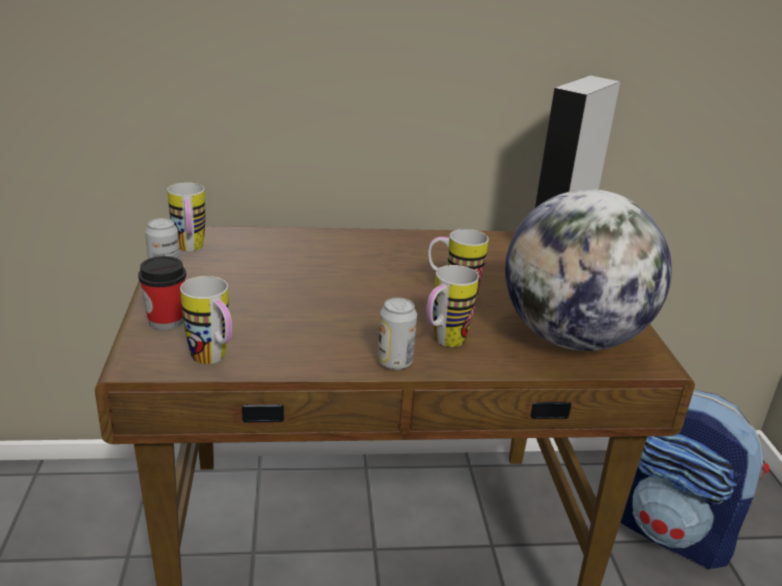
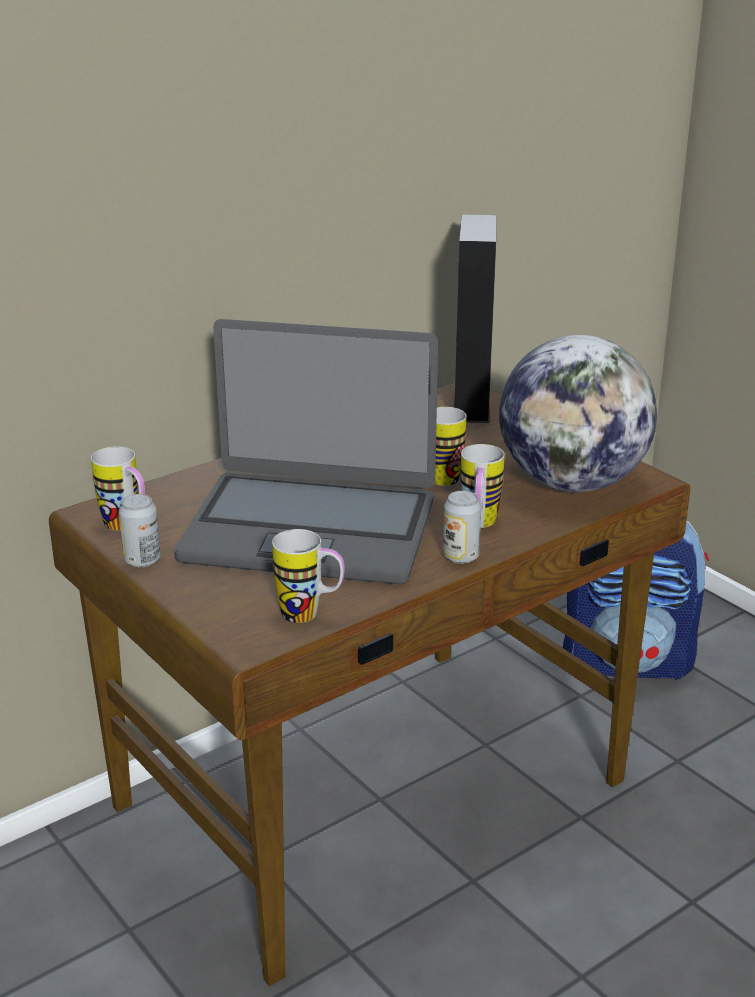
camera: 30 degrees left, 0 degrees up
(166, 321) = (214, 600): cup -> none
(308, 296) = (310, 528): none -> laptop

